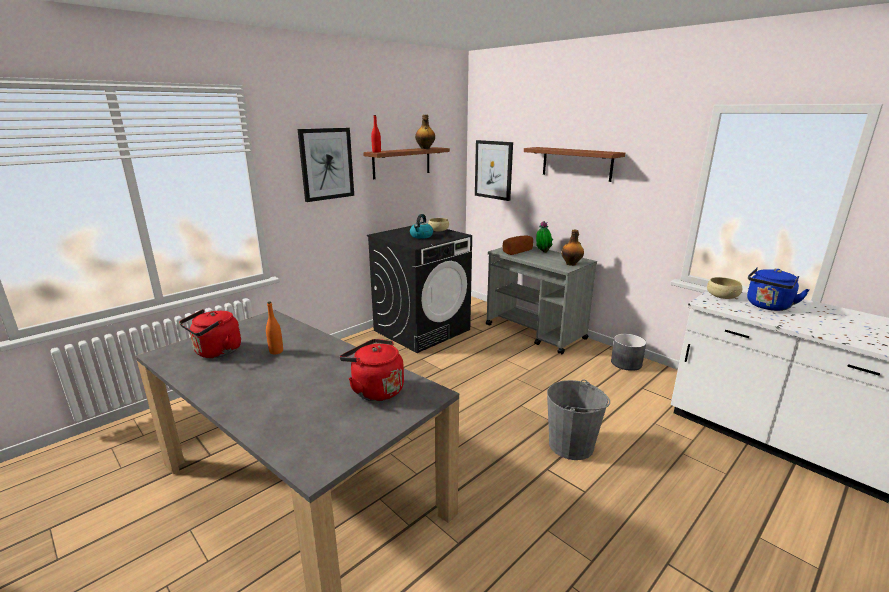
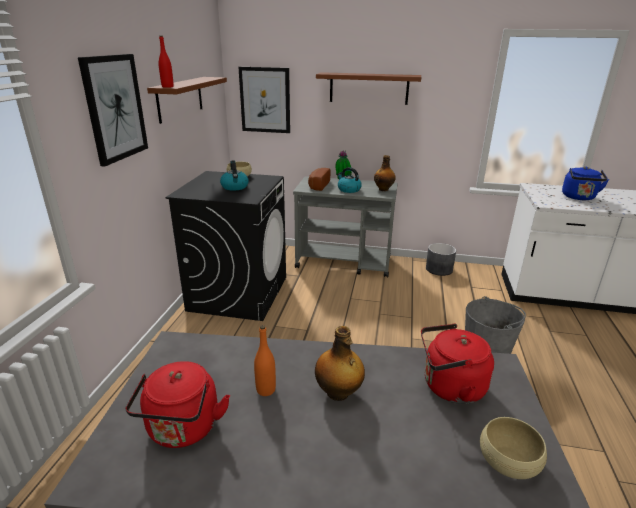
camera: 35 degrees left, 5 degrees up
(425, 148) = (204, 79): bottle -> bottle (338, 393)
(537, 258) = (348, 189): none -> kettle
(722, 296) = (544, 195): beige bowl -> beige bowl (509, 460)

